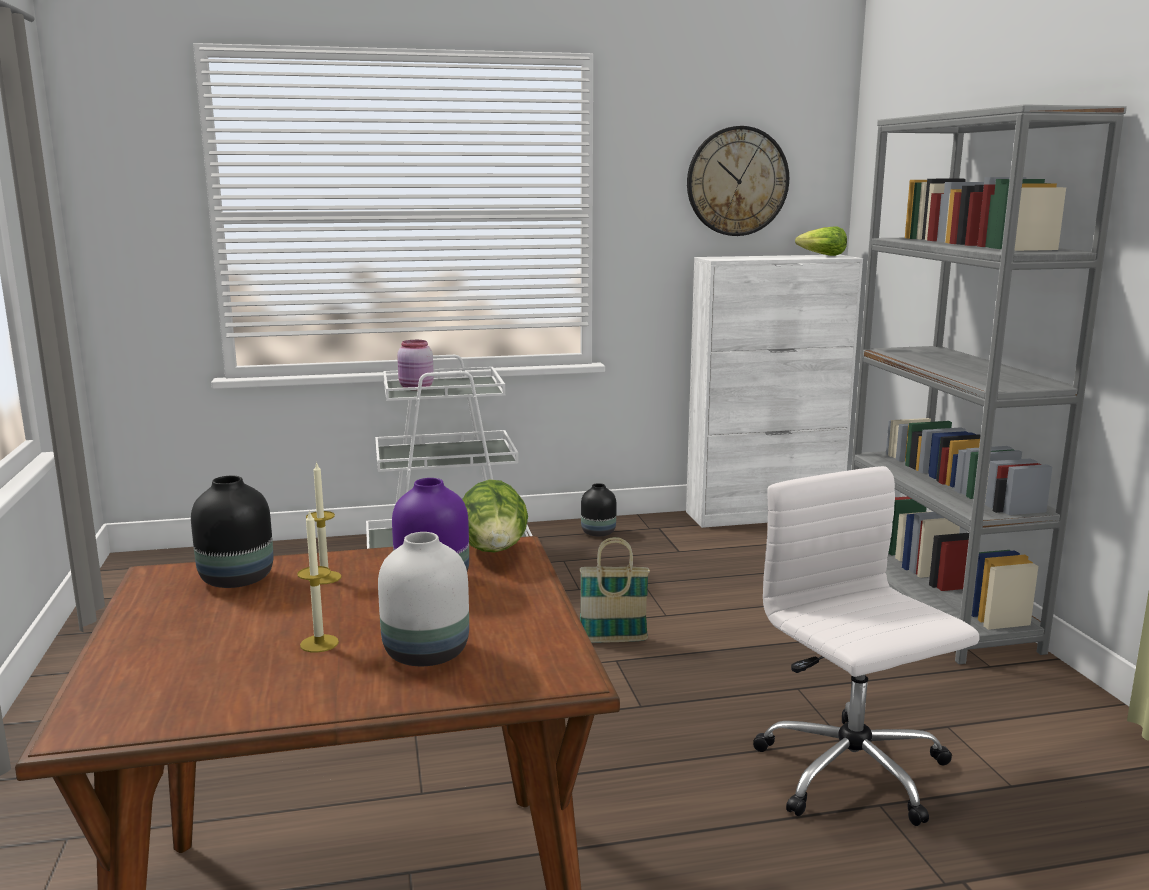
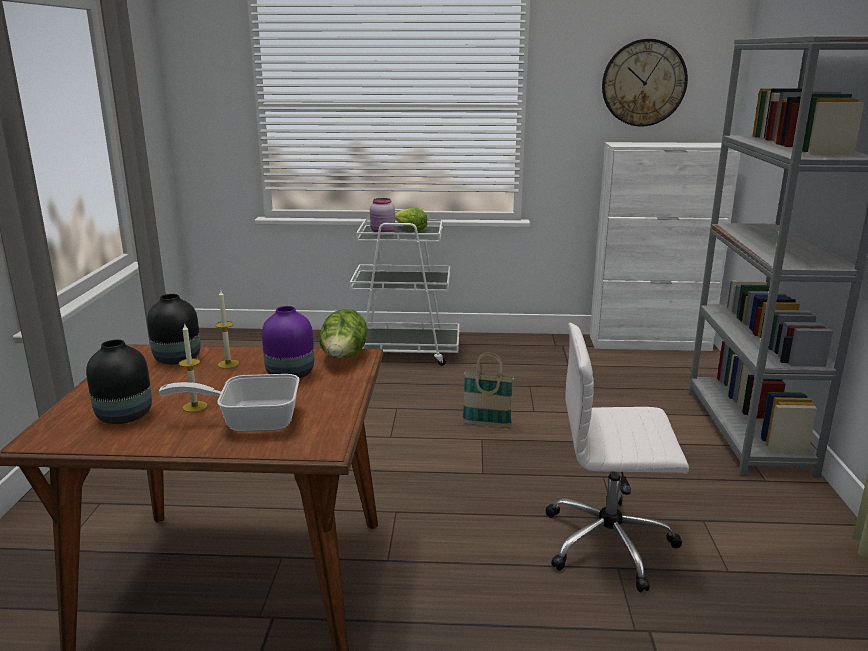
camera: 15 degrees right, 5 degrees up
(424, 653) = (250, 420): white vase -> frying pan
(599, 533) = (516, 345): black vase -> black vase (125, 416)
(822, 255) = (710, 143): lettuce -> lettuce (410, 229)
(853, 774) = (610, 543): white office chair -> white office chair turned 75 degrees counterclockwise

